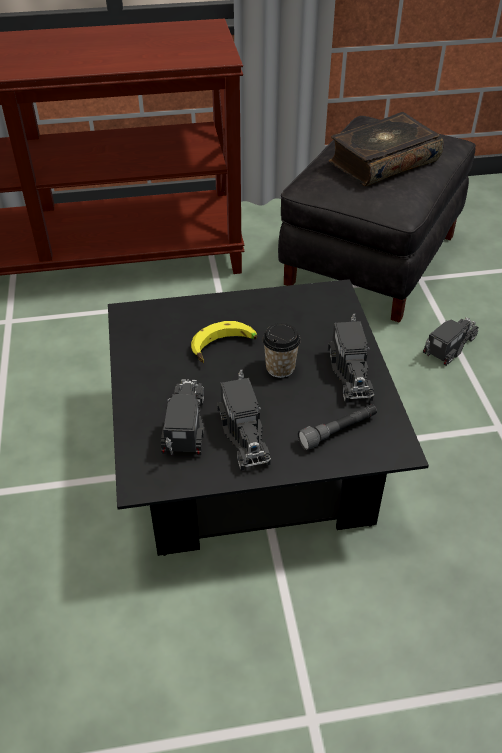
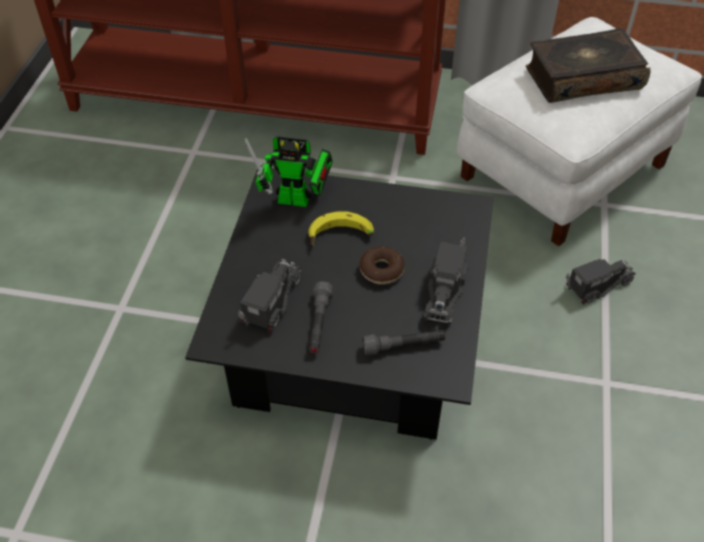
camera: 20 degrees right, 5 degrees up
(165, 325) = (299, 200): none -> toy robot
(244, 434) = (319, 323): toy truck -> grey flashlight
(280, 368) = (381, 270): cup -> donut
(370, 258) = (562, 170): black ottoman -> white ottoman

